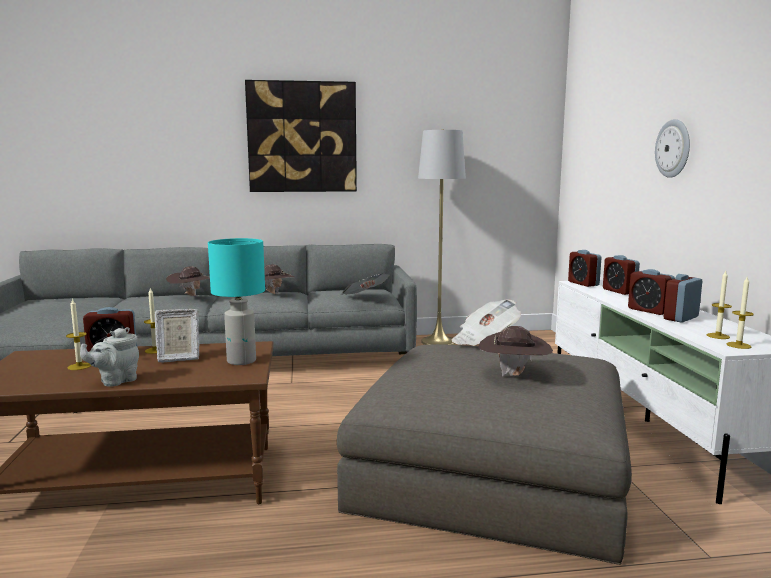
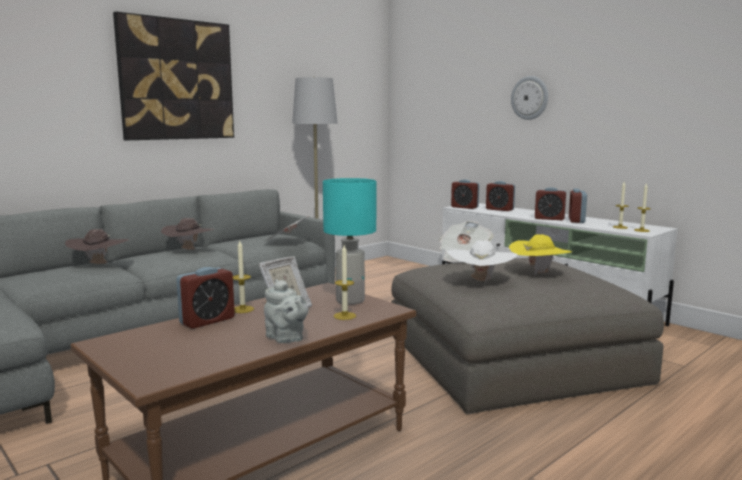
camera: 35 degrees left, 0 degrees up
(79, 366) = (206, 337): candle -> candle (344, 316)
(116, 381) = (286, 338): grey teapot -> grey teapot turned 45 degrees counterclockwise
(428, 370) = (481, 281): none -> white hat
(514, 375) = (538, 273): brown hat -> yellow hat

